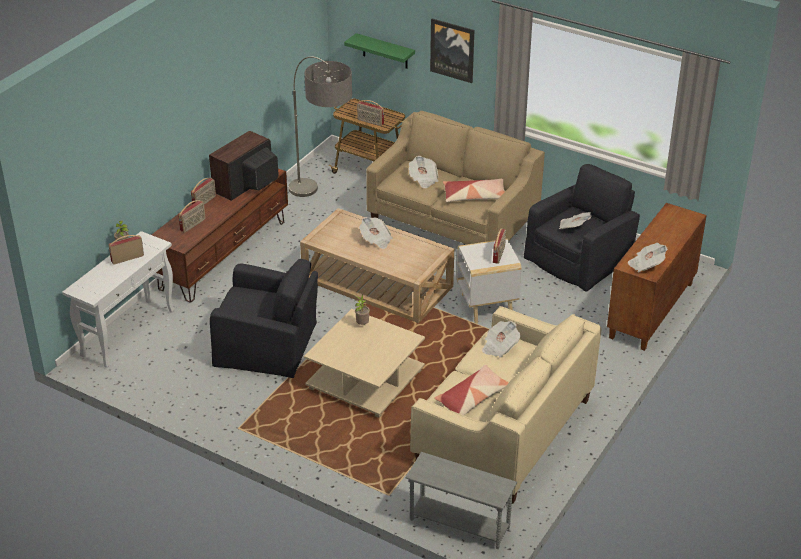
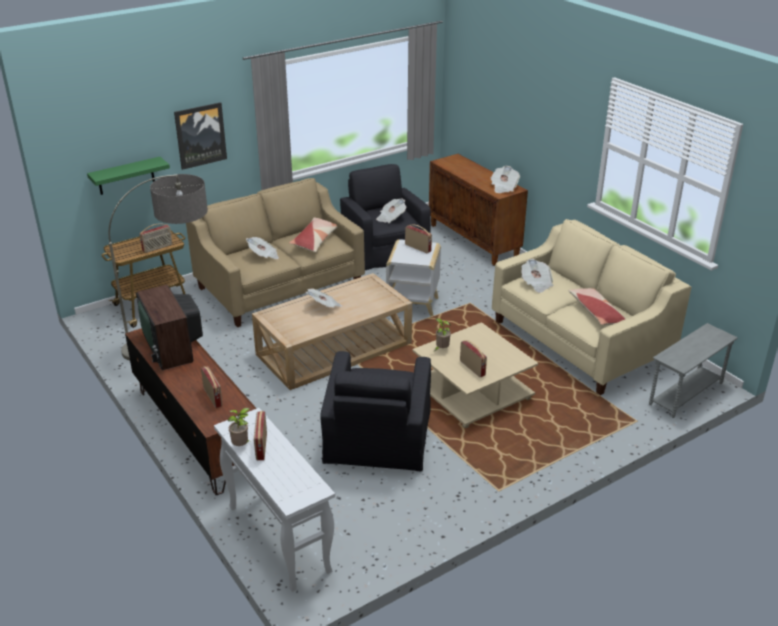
camera: 65 degrees left, 5 degrees down
(204, 202) = (177, 380): radio -> radio (473, 368)
(267, 345) = (377, 438): black armchair -> black armchair turned 150 degrees clockwise

